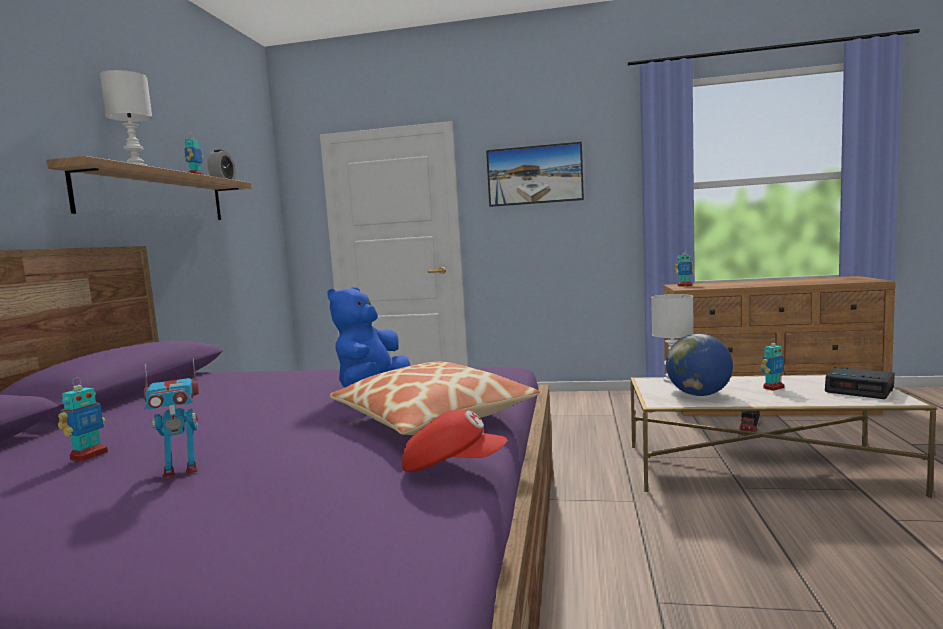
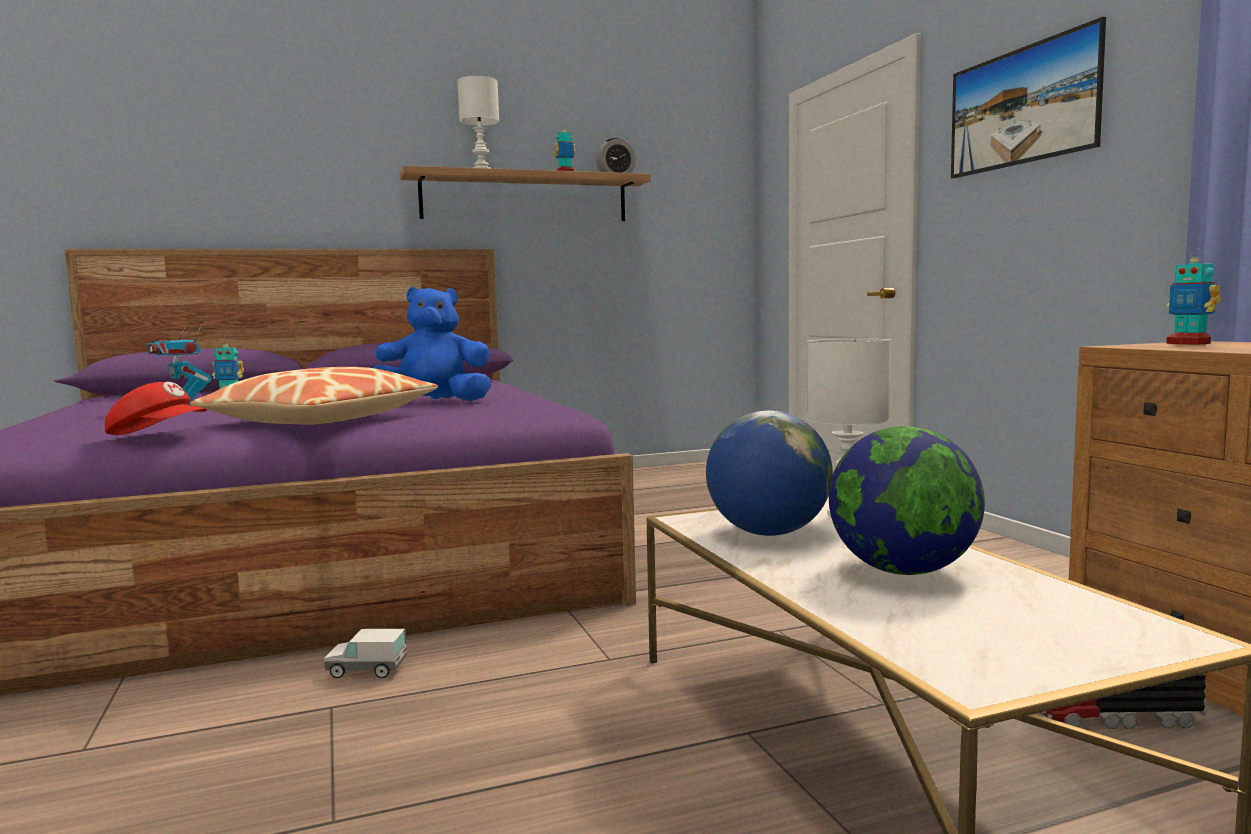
camera: 60 degrees right, 0 degrees up
(453, 466) = (158, 434): red cap -> red cap turned 60 degrees counterclockwise
(599, 582) = (367, 670): none -> toy truck
(773, 388) = (902, 571): toy robot -> globe
(860, 390) = (1017, 638): alarm clock -> none

